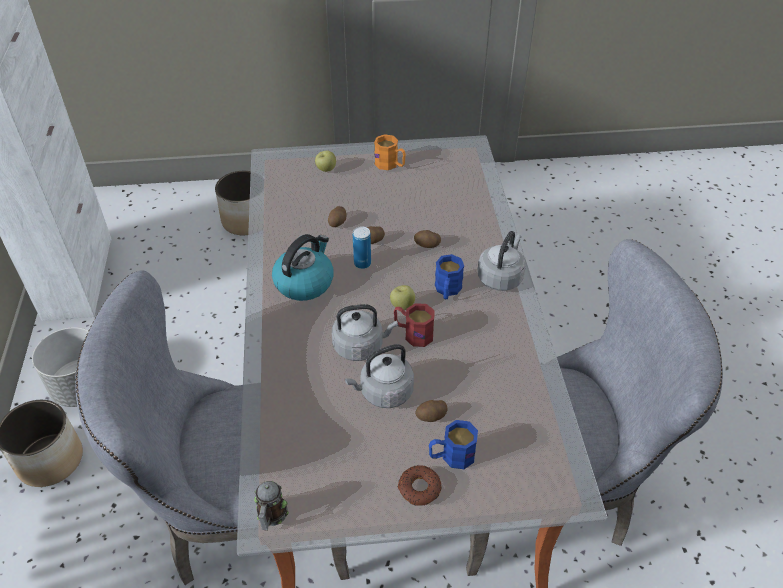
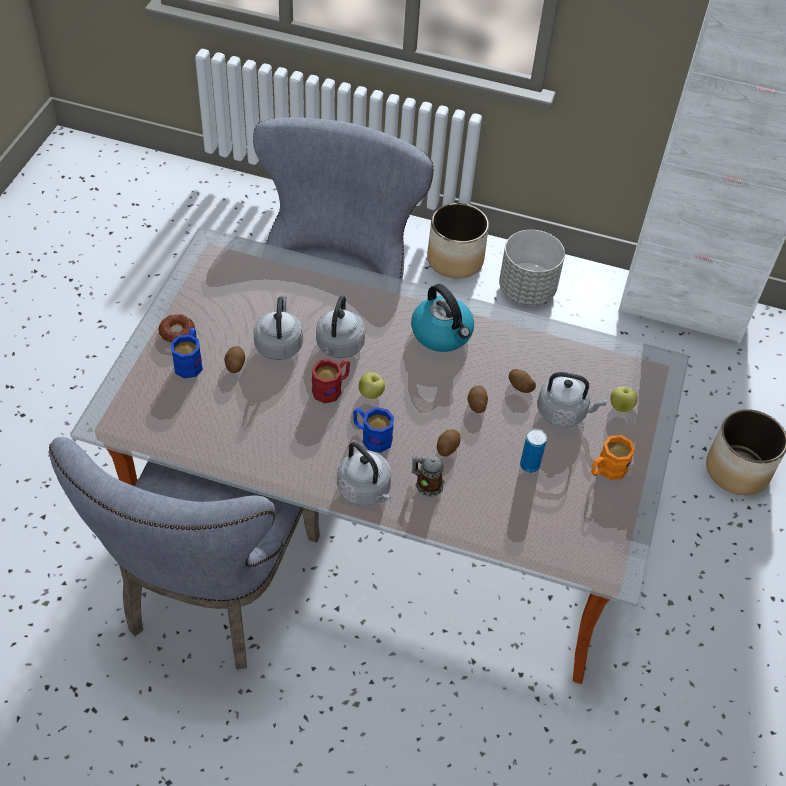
camera: 110 degrees right, 5 degrees up
(271, 516) = (214, 248): mug -> mug (426, 484)
(350, 194) = (564, 413): none -> grey kettle
(362, 263) = (446, 384): can -> can (529, 465)

